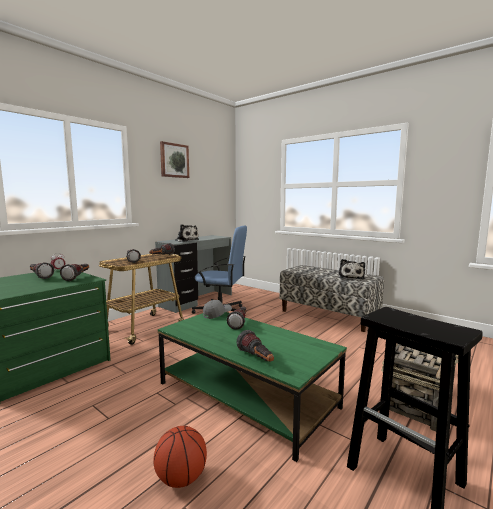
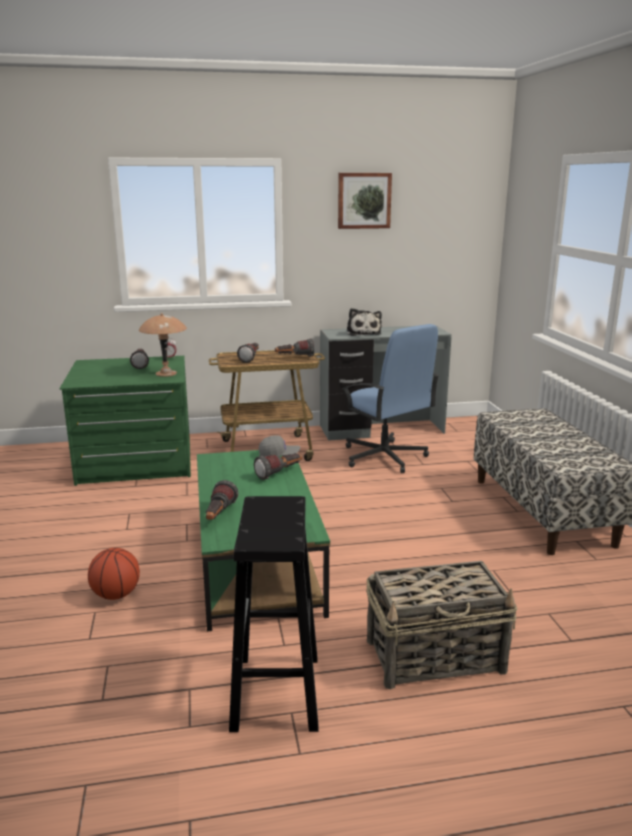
camera: 40 degrees right, 10 degrees up
(78, 277) = (166, 373): flashlight -> brown table lamp
(351, 277) = (568, 453): plush toy -> none

